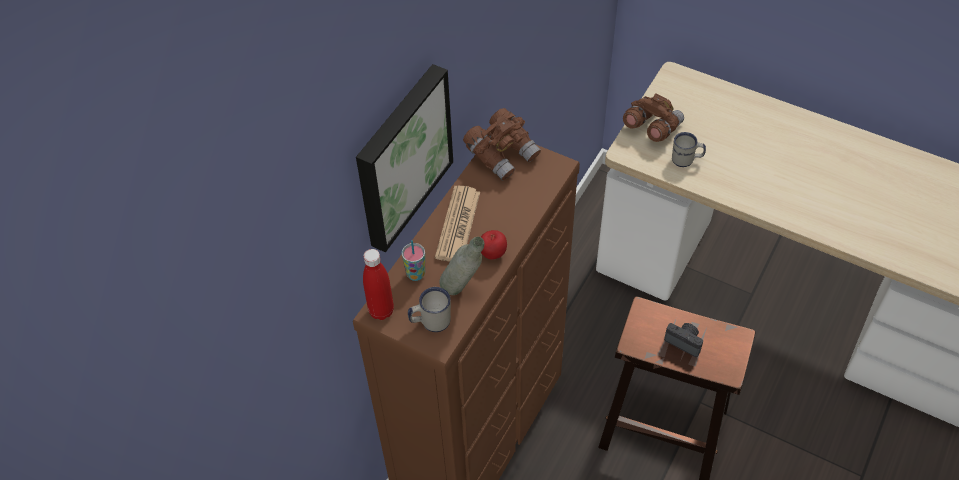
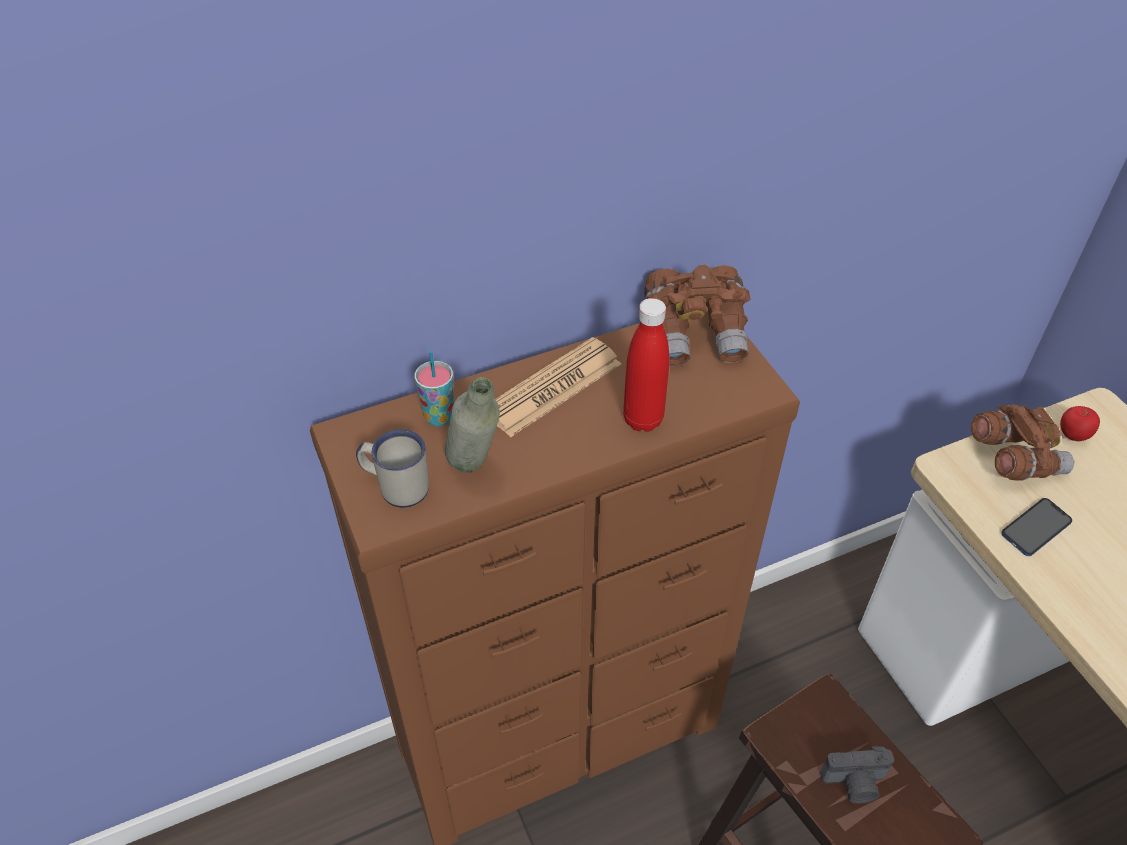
camera: 35 degrees right, 5 degrees down
(381, 311) = (352, 435): red bottle -> red bottle (643, 419)
(401, 156) = (484, 222): picture -> none
(493, 254) = (562, 450): apple -> apple (1072, 436)
(684, 342) = (855, 784): camera -> camera turned 105 degrees clockwise
(686, 160) = (1035, 528): white mug -> phone

